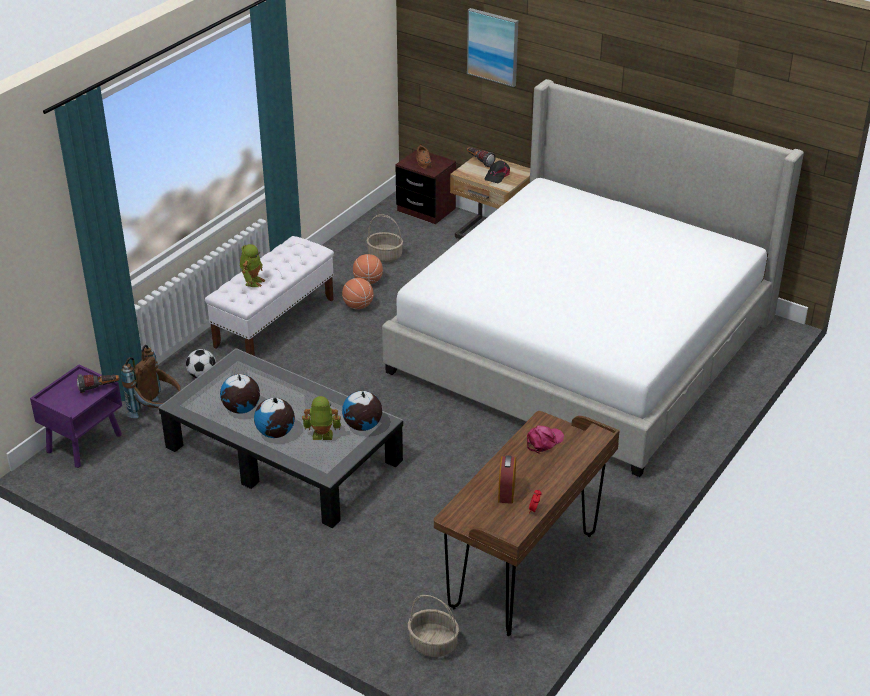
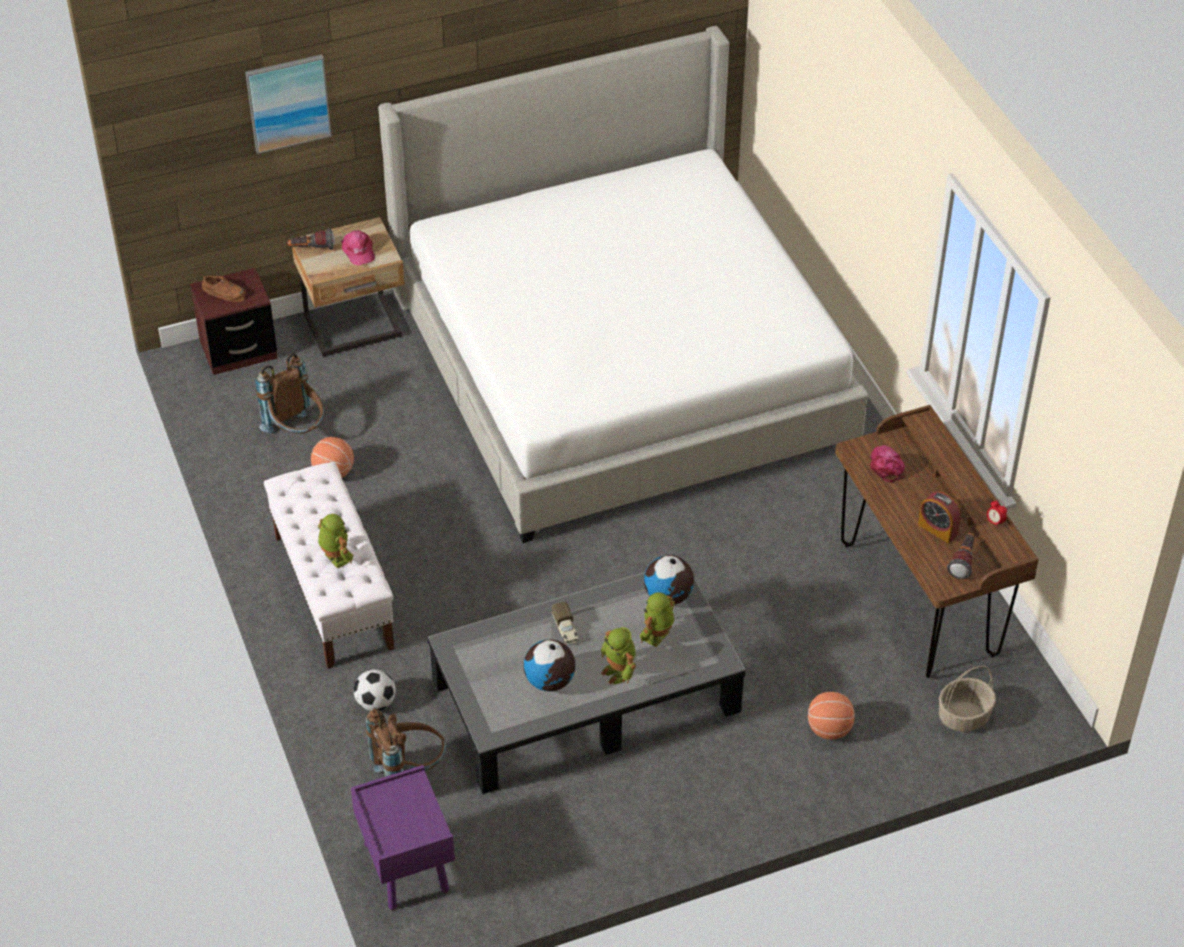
camera: 55 degrees left, 10 degrees up
(99, 388) = (414, 787): flashlight -> flashlight (963, 561)
(276, 433) = (619, 672): globe -> toy robot
(291, 397) = (566, 630): none -> toy truck
(358, 306) = (373, 504): basketball -> basketball (829, 729)
(385, 256) = (297, 432): basket -> brown backpack
(497, 175) = (358, 251): black cap -> pink cap

